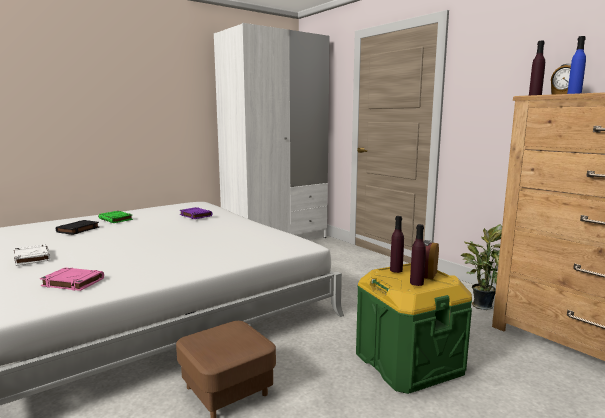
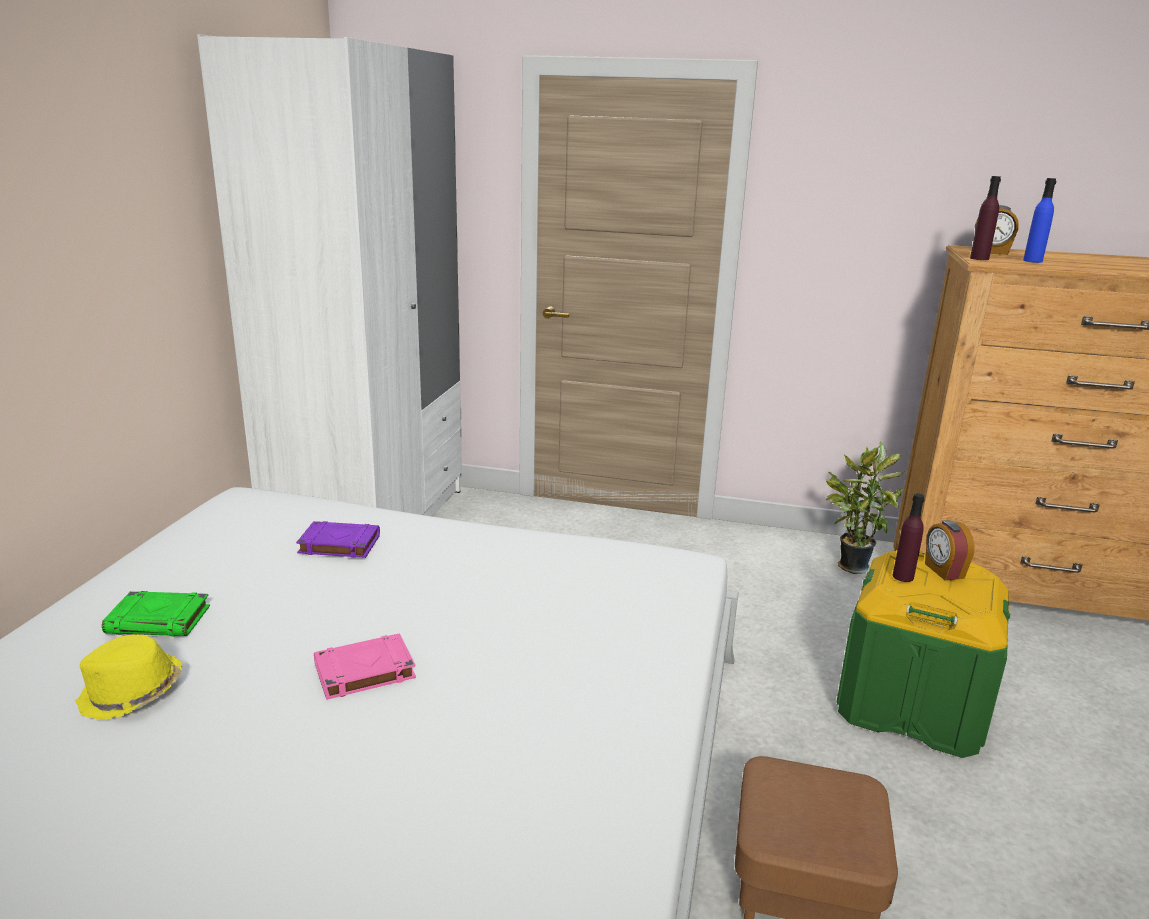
camera: 40 degrees left, 10 degrees up
(32, 258) = (247, 839): white book -> none
(72, 282) = (522, 851): pink book -> pink book (363, 672)
(78, 230) = (131, 694): black book -> yellow hat
(416, 283) = (964, 594): purple bottle -> none

